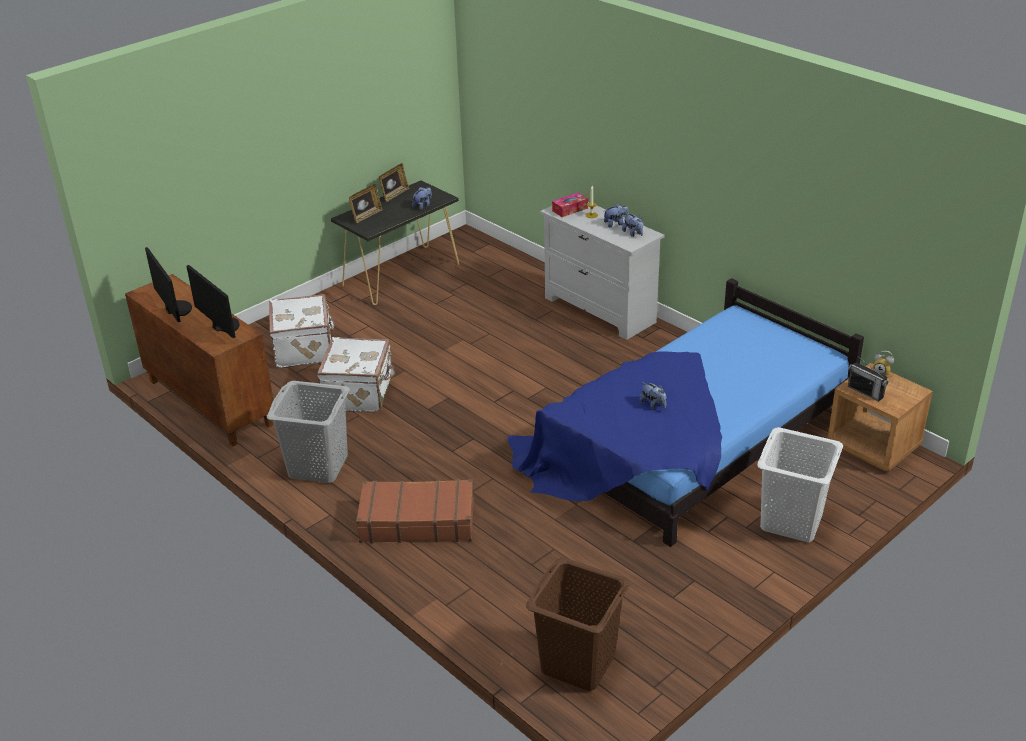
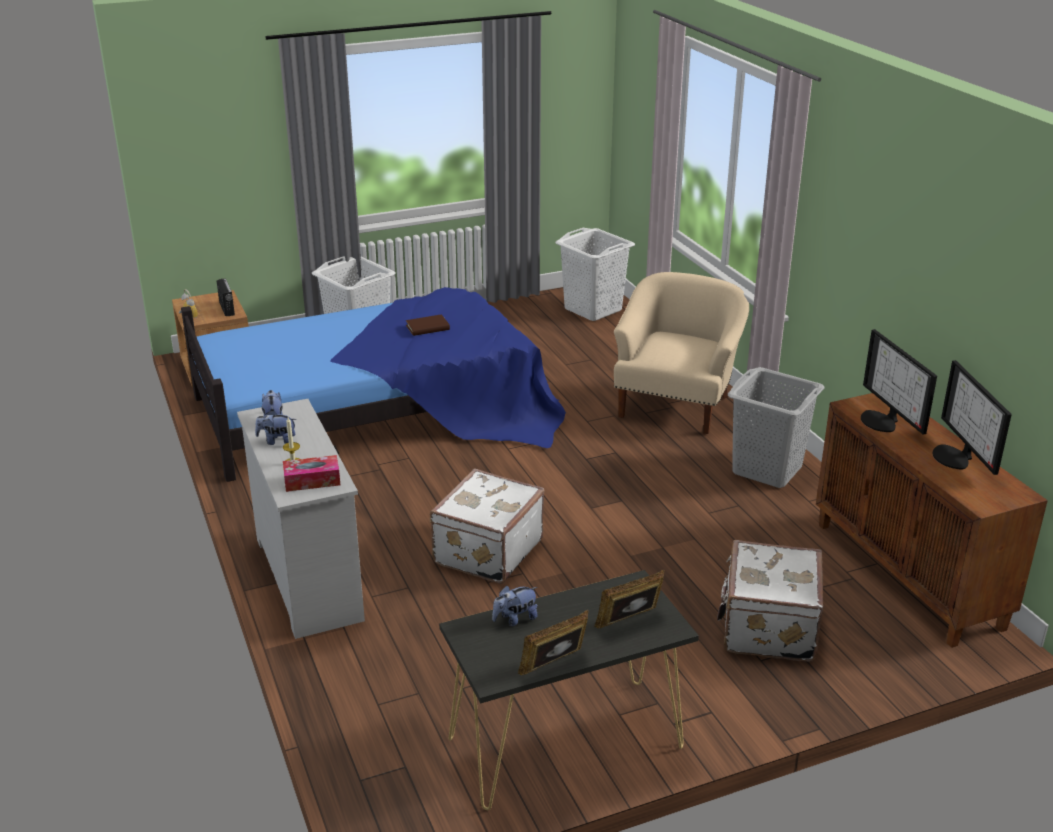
camera: 160 degrees left, 5 degrees down
(360, 393) = (700, 539): white suitcase -> white suitcase (486, 551)
(417, 521) = (676, 404): brown suitcase -> beige armchair
(578, 663) = (593, 309): brown laundry basket -> white laundry basket
(653, 405) = (427, 328): plush toy -> brown book

